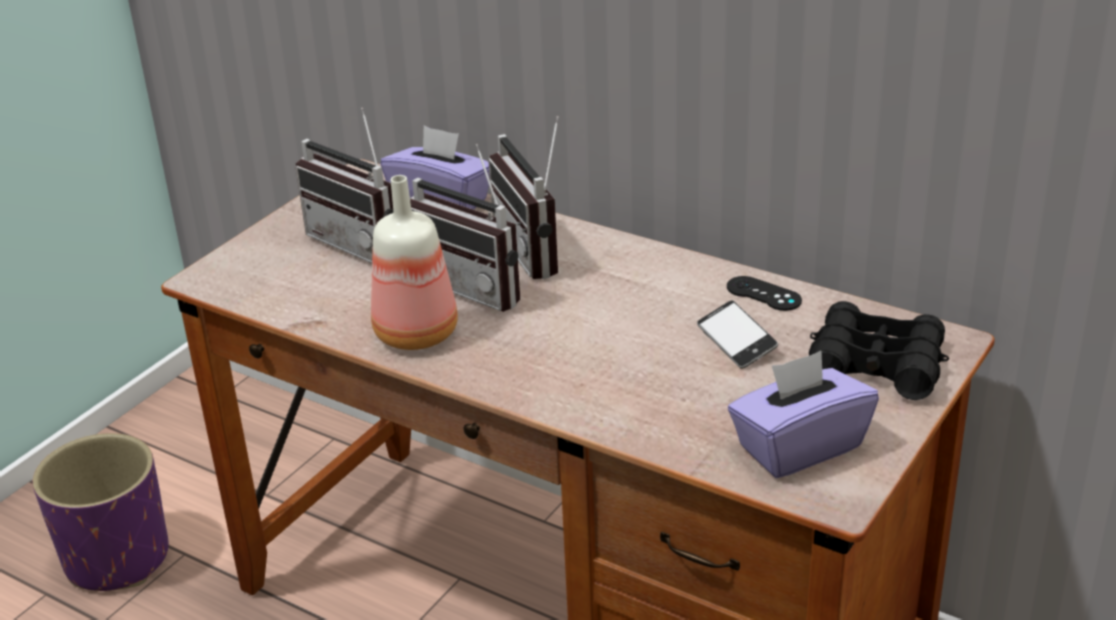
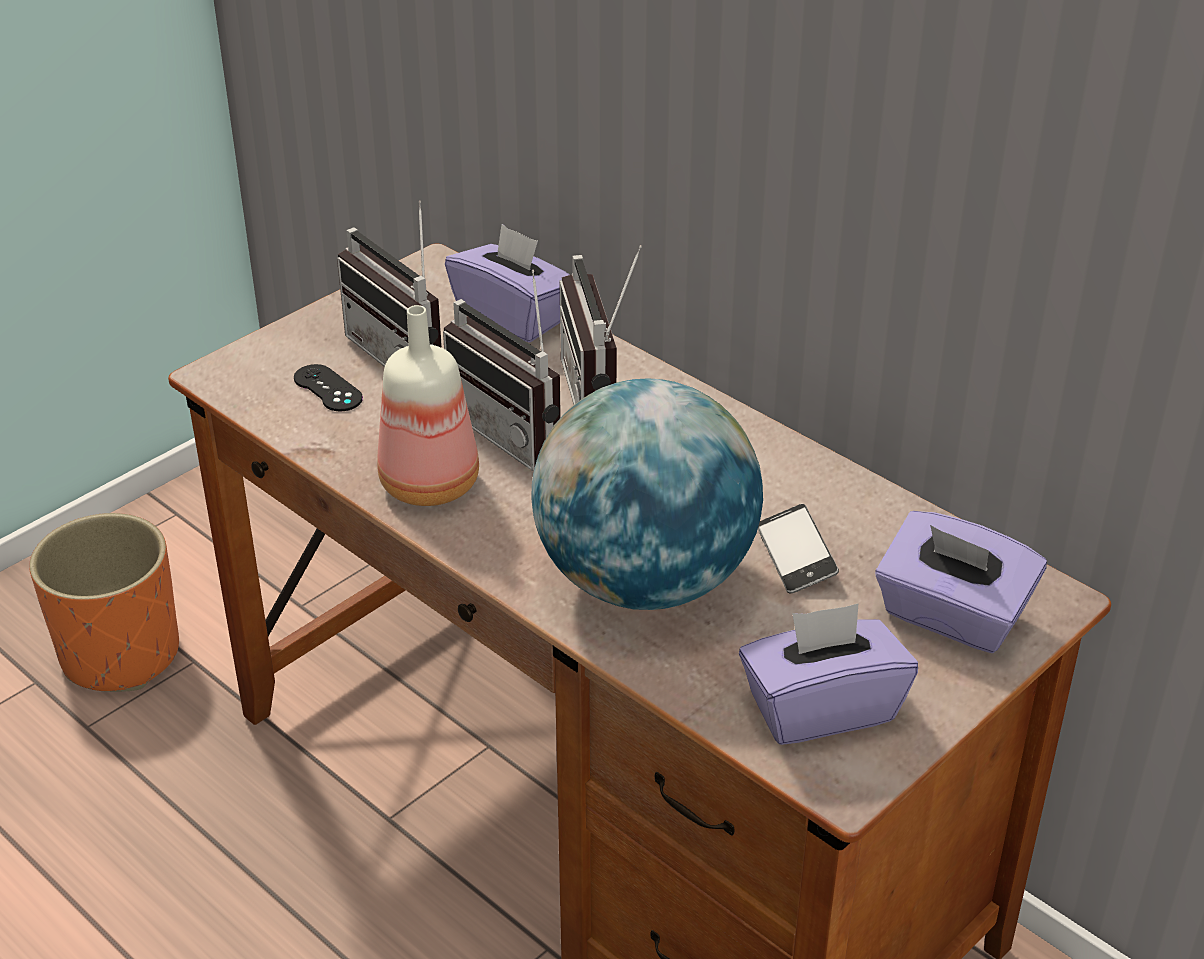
camera: 10 degrees right, 5 degrees up
(117, 558) = (120, 654): purple planter -> orange planter
(621, 377) = (645, 580): none -> globe
(763, 294) = (850, 498): black game controller -> black game controller (328, 388)
(876, 365) = (951, 616): black binoculars -> purple tissue box

